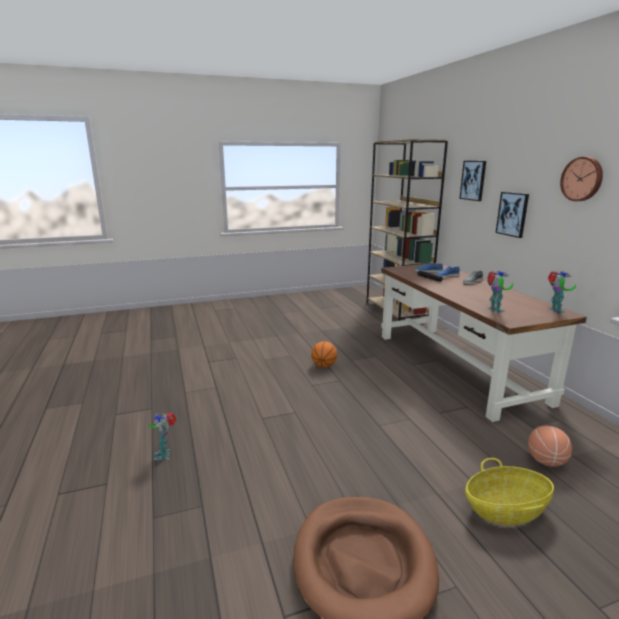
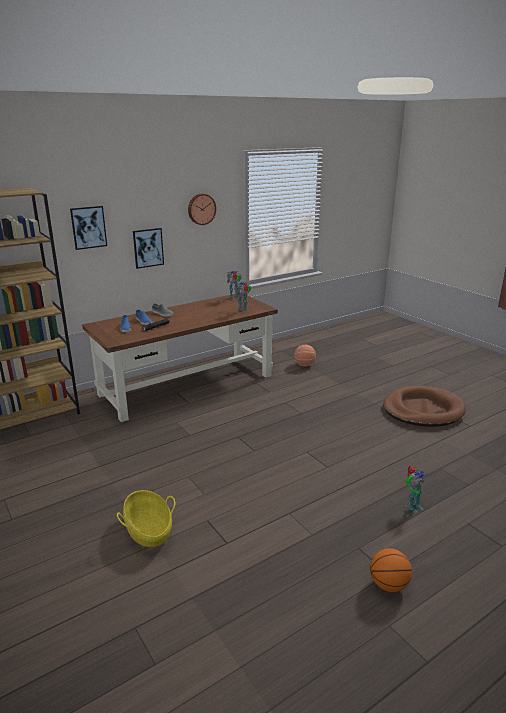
camera: 105 degrees left, 5 degrees up
(323, 366) = (208, 449): basketball -> basketball (388, 585)
(505, 510) = (354, 377): basket -> basket (148, 531)

